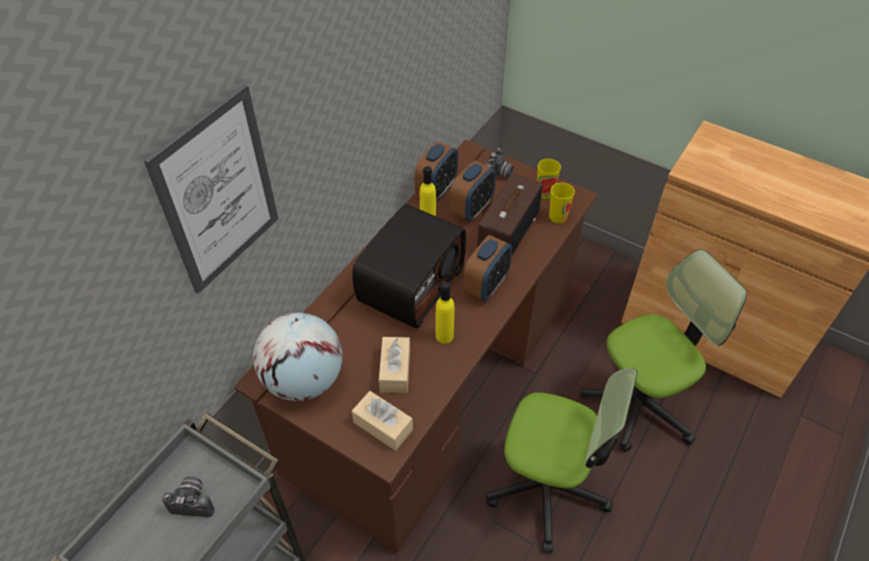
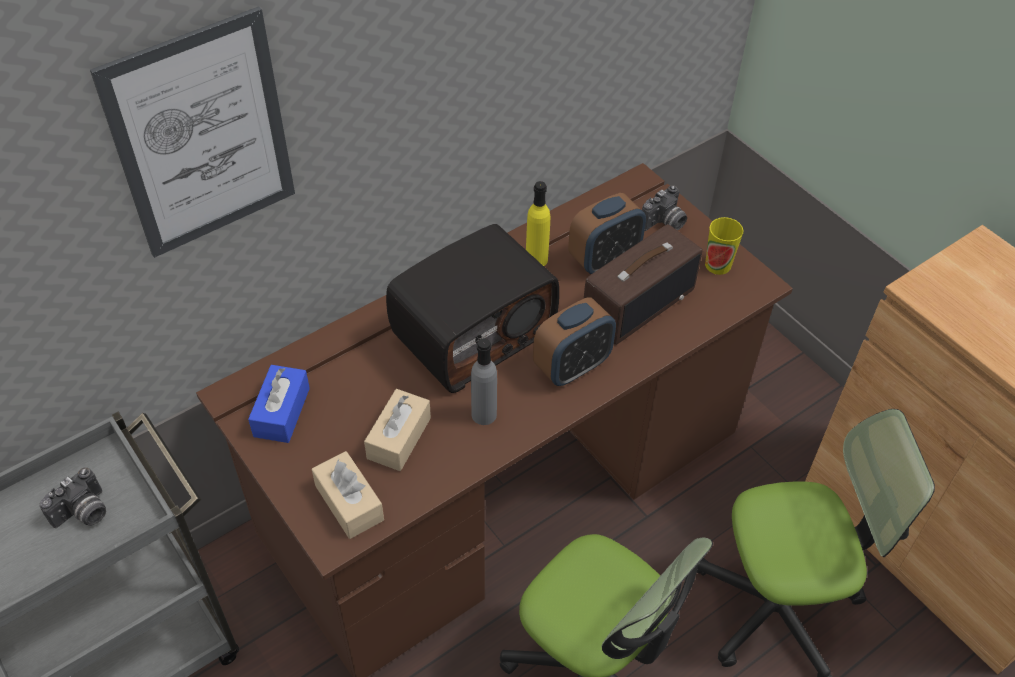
camera: 20 degrees right, 0 degrees up
(194, 501) = (83, 513): camera -> camera turned 105 degrees clockwise
(304, 379) = (281, 412): globe -> blue tissue box
(436, 189) = (569, 220): alarm clock -> none
(444, 336) = (484, 414): yellow bottle -> grey bottle
(558, 216) = (719, 303): cup -> none

